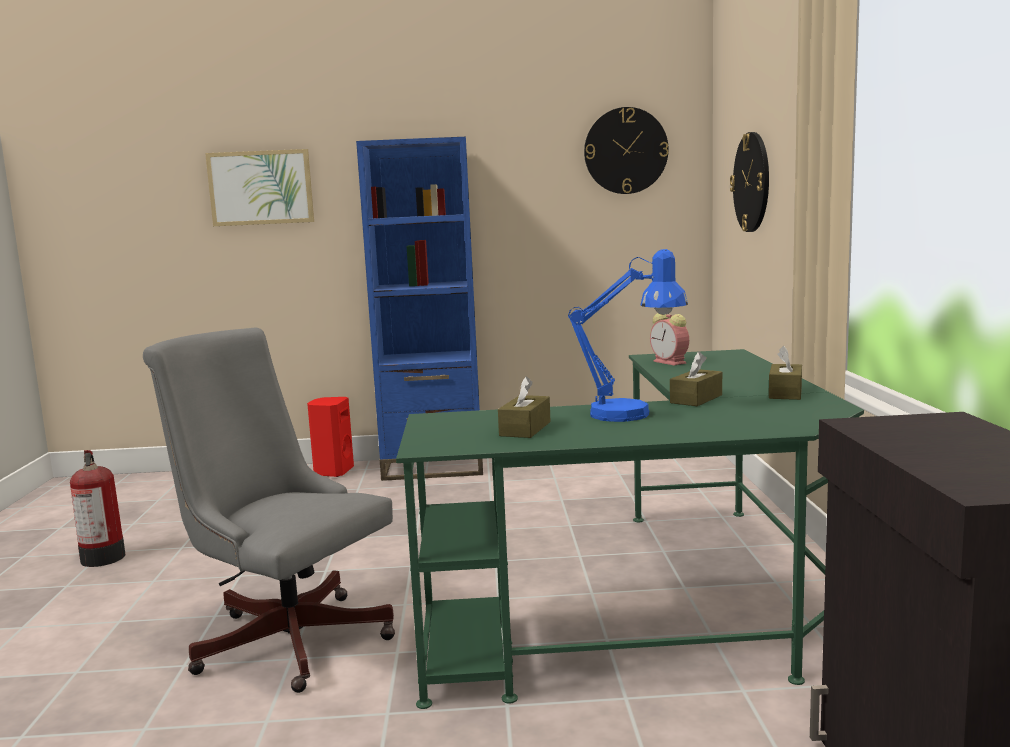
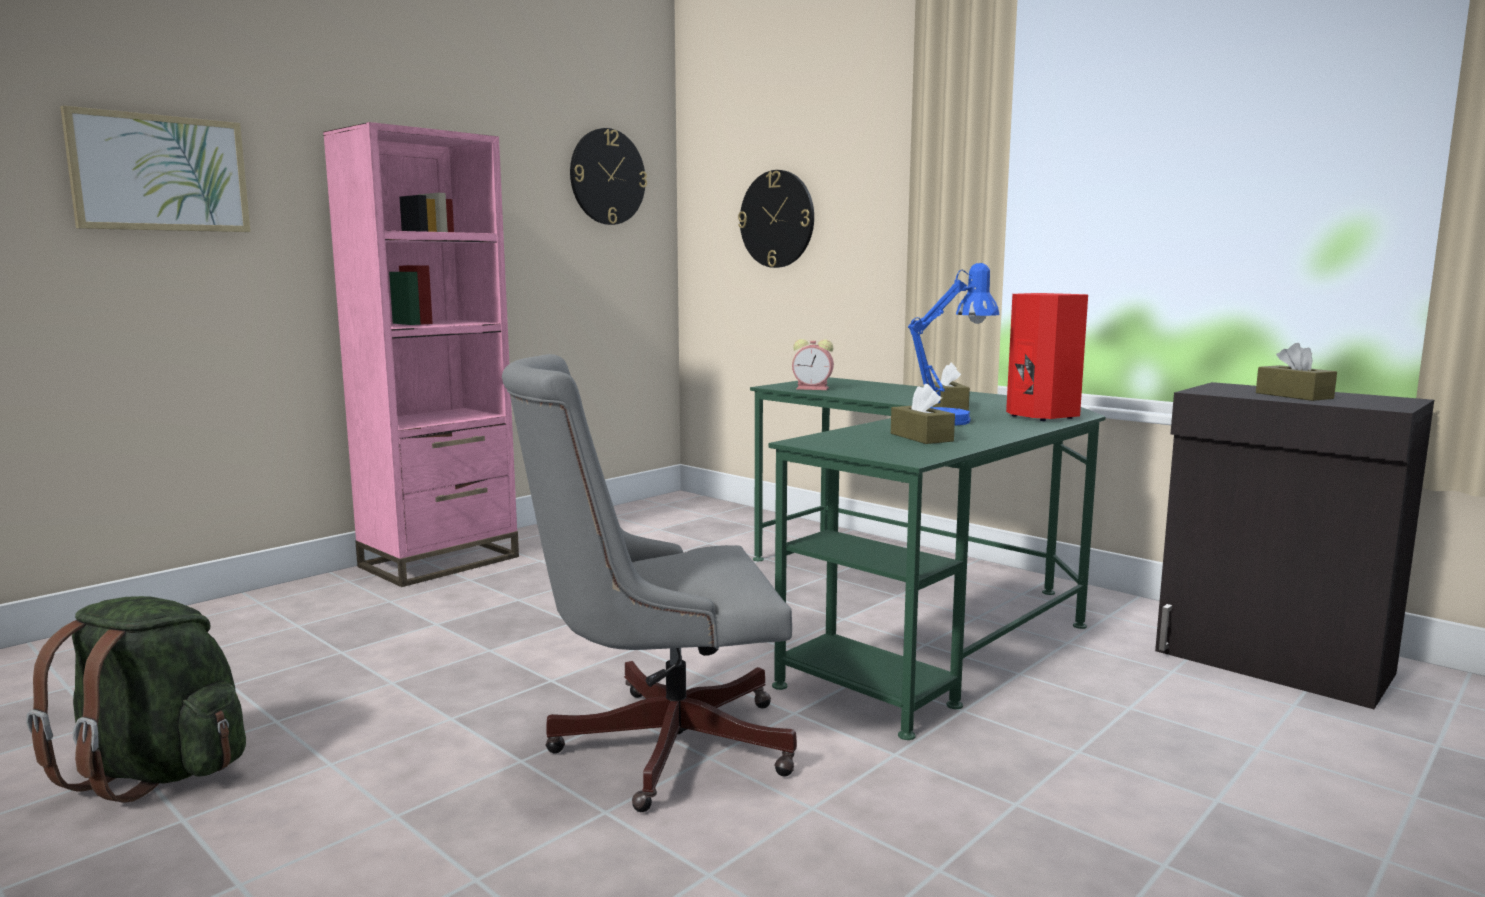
camera: 45 degrees left, 0 degrees up
(103, 557) = (157, 771): fire extinguisher -> green backpack
(332, 472) = (306, 593): red speaker -> red speaker (1039, 416)
(433, 467) = (440, 562): blue bookcase -> pink bookcase
(785, 393) = (984, 398): brown tissue box -> brown tissue box (1293, 396)

